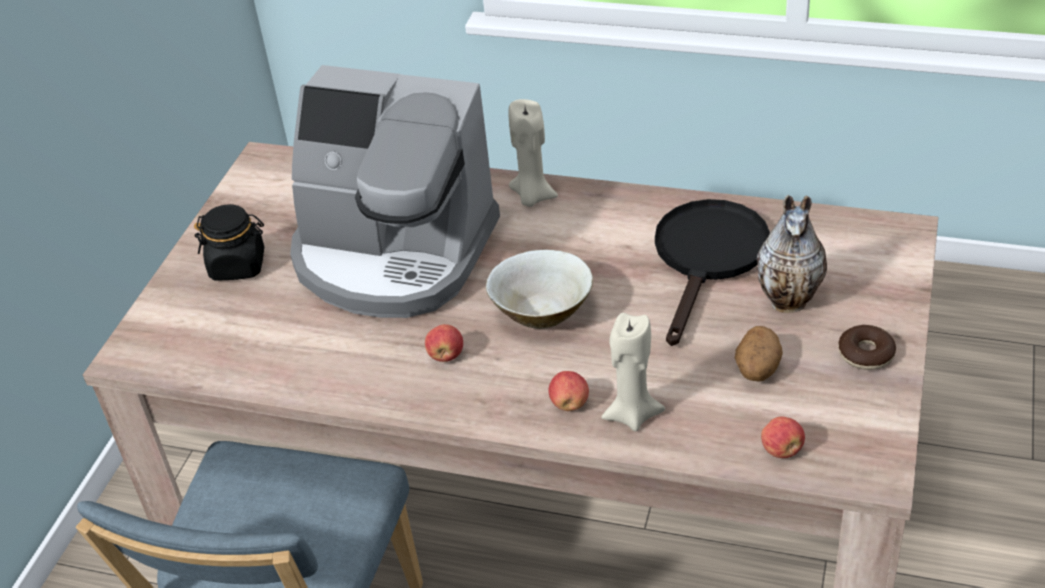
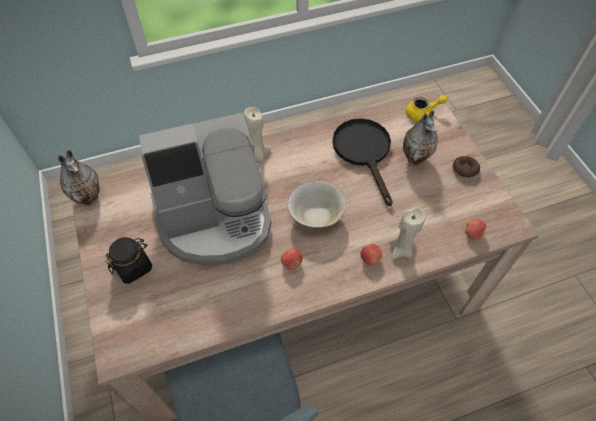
camera: 40 degrees left, 15 degrees up
(260, 163) = (89, 197): none -> vase
(757, 370) = (431, 199): potato -> none
(872, 243) = (422, 114): none -> yellow teapot

